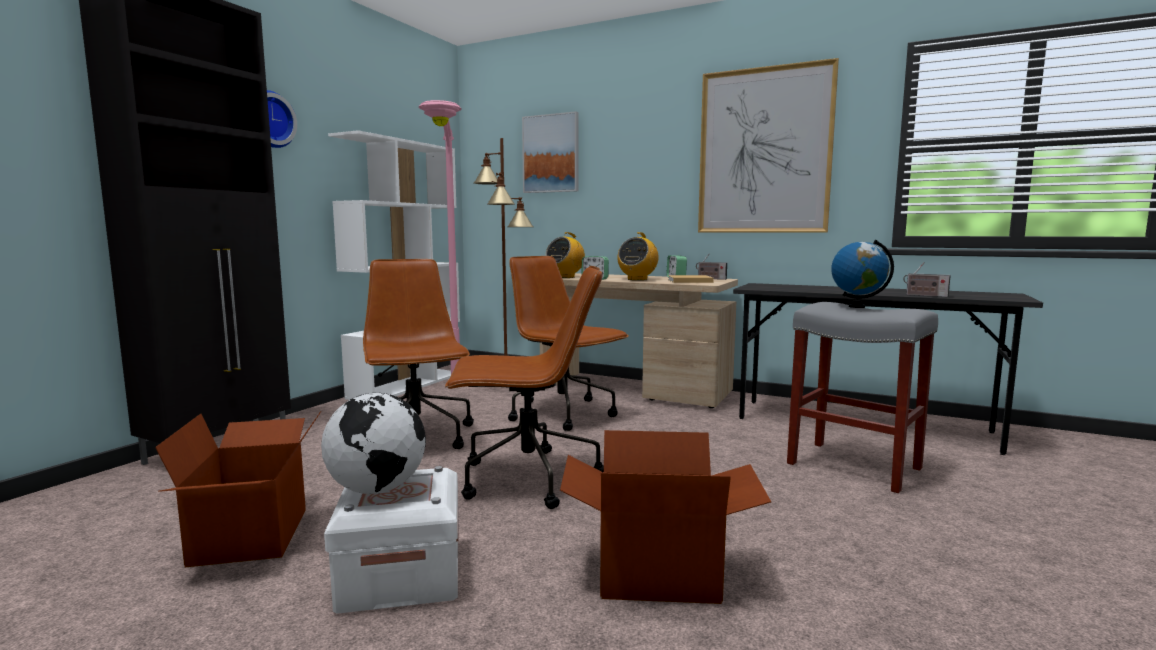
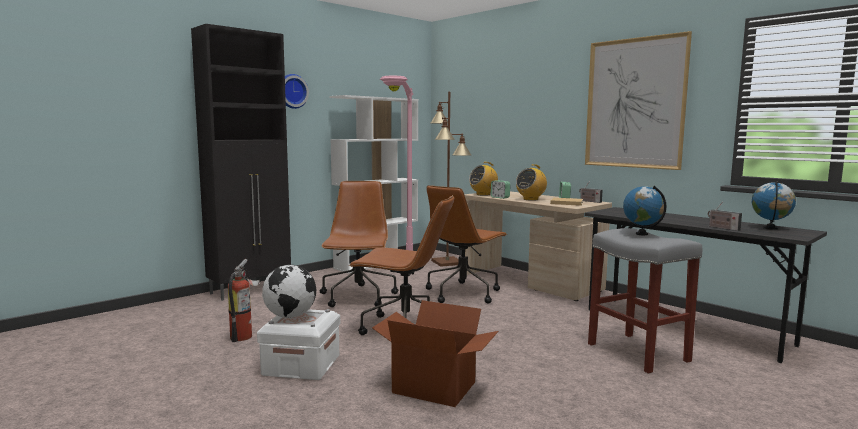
camera: 20 degrees right, 0 degrees up
(253, 536) = (244, 336): cardboard box -> fire extinguisher
(551, 153) = (488, 100): picture -> none
(563, 414) = (463, 293): brown office chair -> brown office chair turned 120 degrees counterclockwise
(968, 293) = (770, 228): none -> globe

